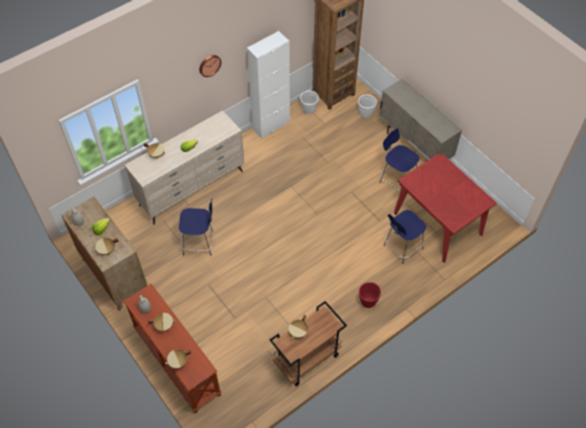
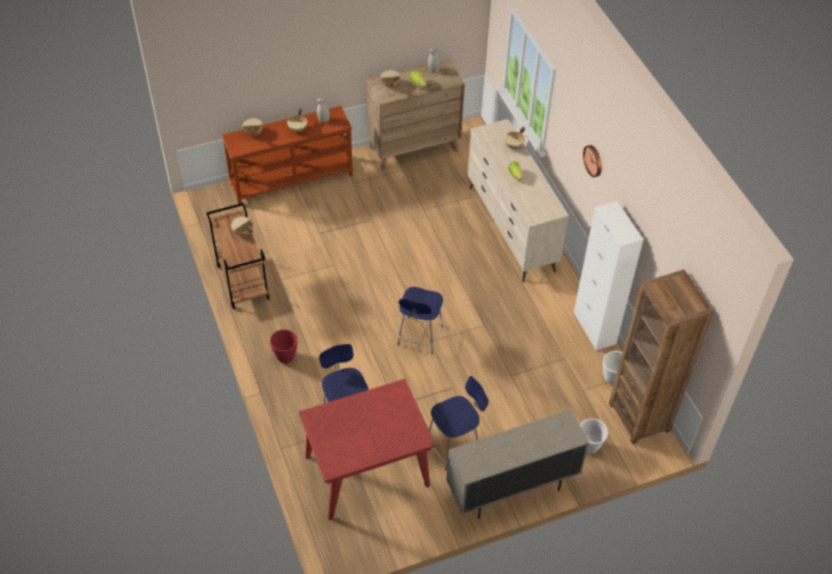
camera: 105 degrees right, 5 degrees down
(199, 243) = (428, 222): blue stool -> blue stool (419, 337)

